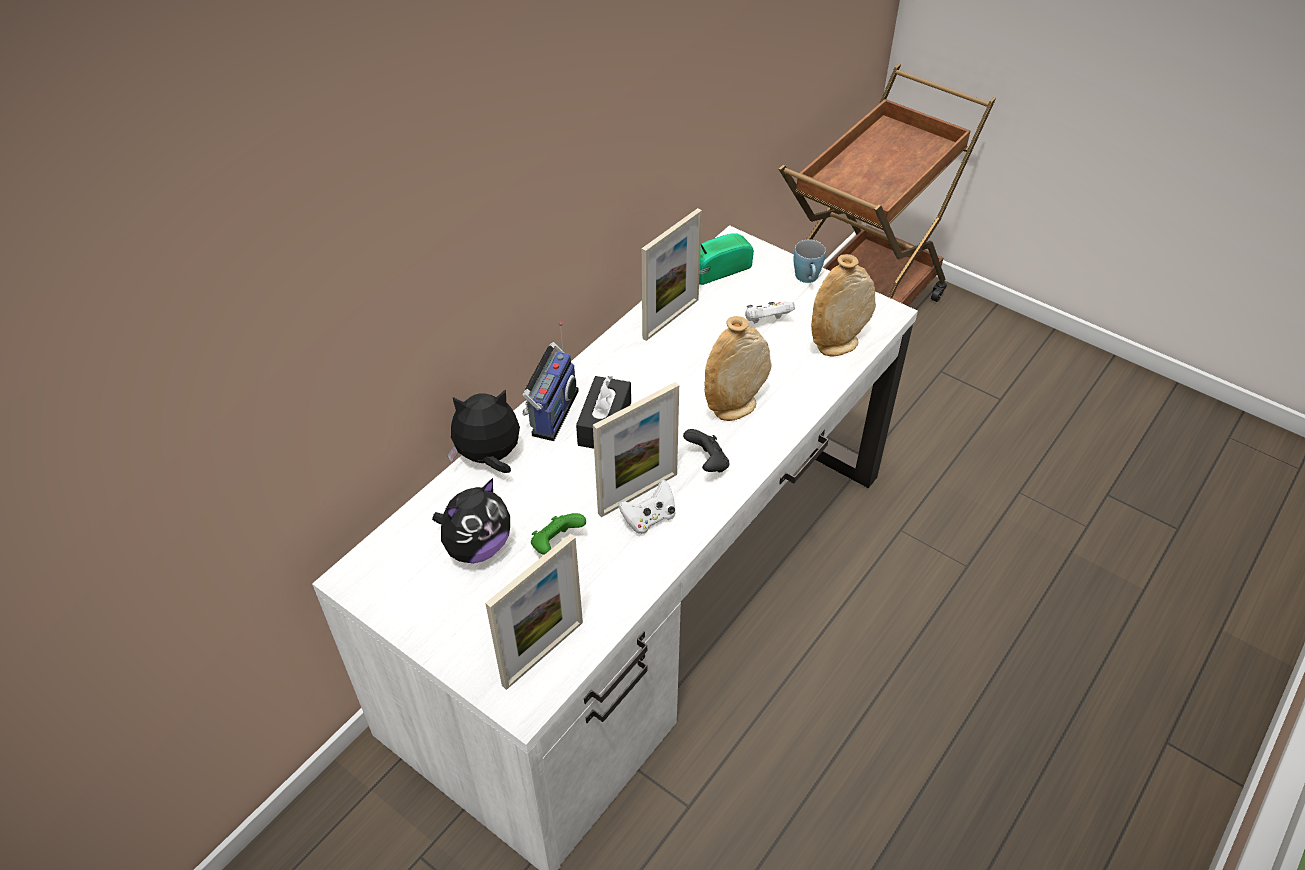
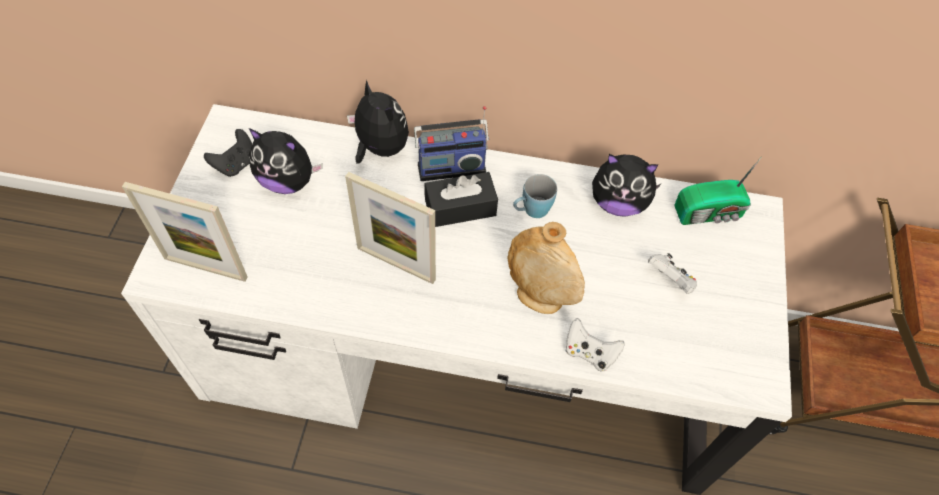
camera: 60 degrees right, 10 degrees up
(556, 544) = (315, 230): green game controller -> none
(649, 518) = (373, 283): white game controller -> white game controller (589, 353)
(670, 319) = (618, 203): picture frame -> plush toy
(707, 463) = (459, 302): black game controller -> black game controller (236, 164)
(717, 270) = (710, 213): radio -> radio turned 135 degrees clockwise
(807, 279) = (757, 294): blue mug -> blue mug (531, 211)
(837, 345) = (682, 355): beige vase -> none

